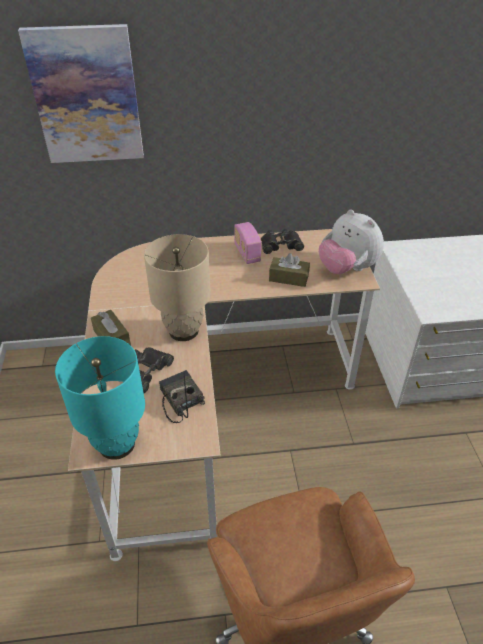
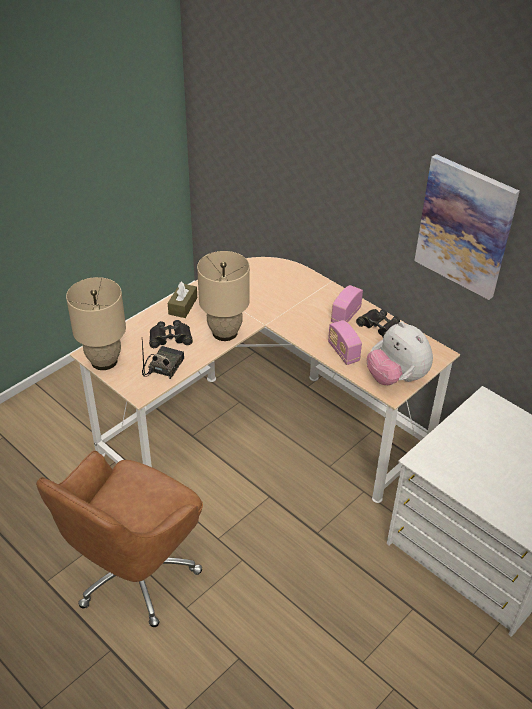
camera: 50 degrees right, 0 degrees up
(86, 96) = (281, 125): picture -> picture (465, 227)
(117, 444) = (104, 361): turquoise table lamp -> beige table lamp
(288, 278) = (343, 352): brown tissue box -> radio
(347, 269) = (396, 378): plush toy -> plush toy turned 45 degrees counterclockwise

